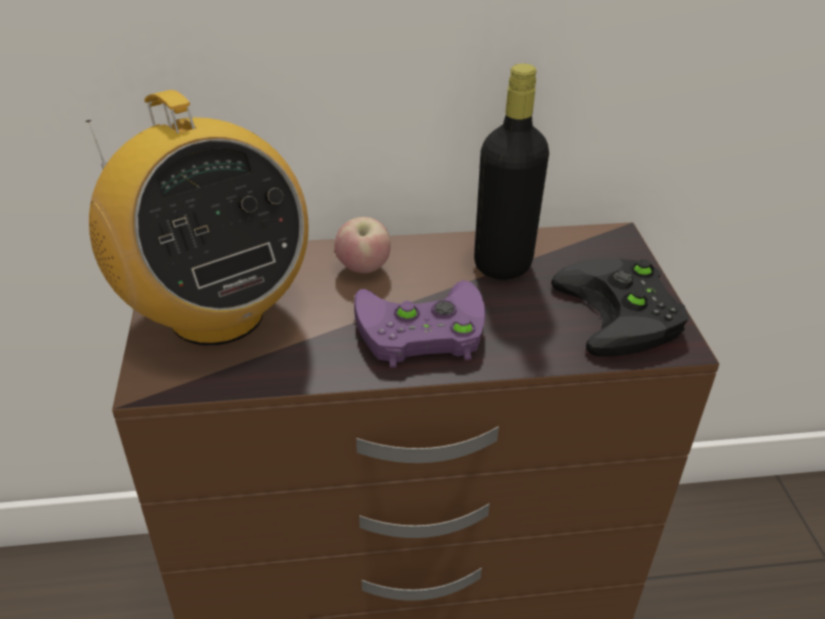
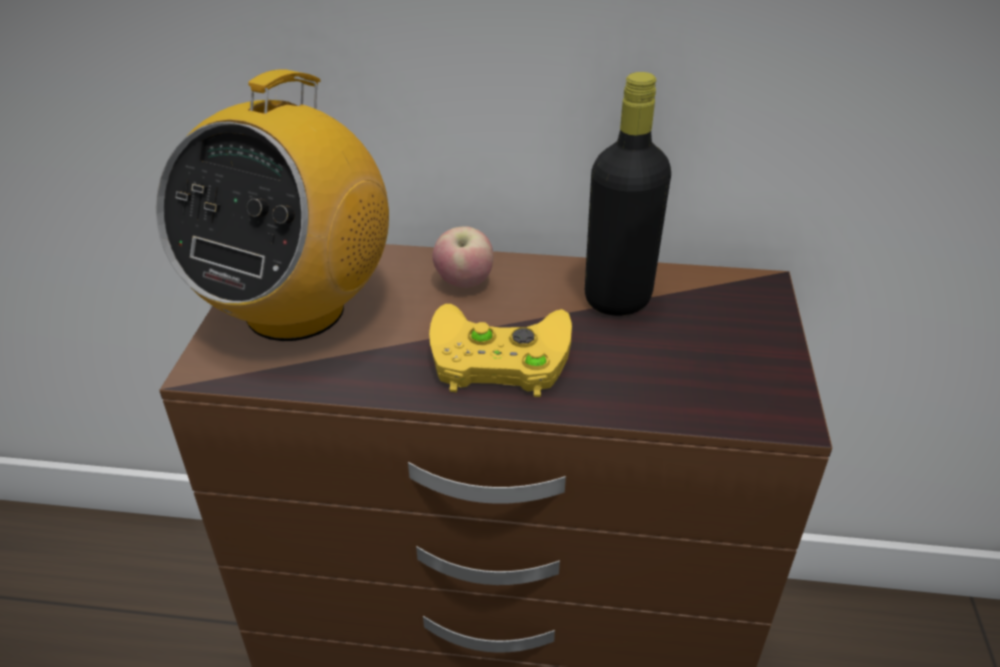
camera: 15 degrees right, 0 degrees up
(215, 314) = (295, 309): radio -> radio turned 45 degrees clockwise
(417, 331) = (494, 358): purple game controller -> yellow game controller
(624, 315) = (737, 374): black game controller -> none

